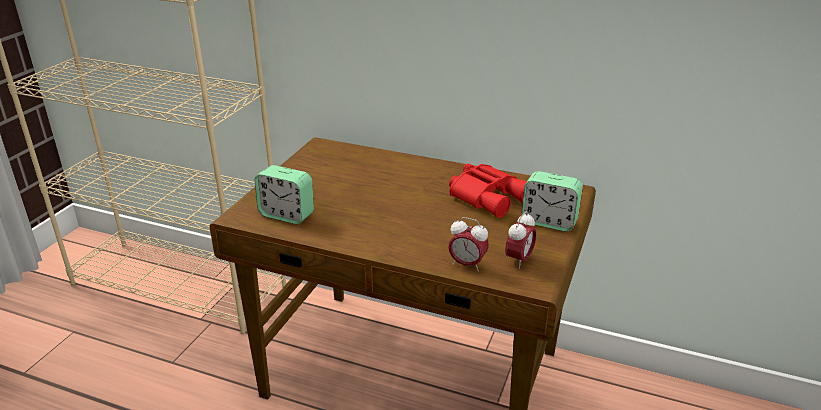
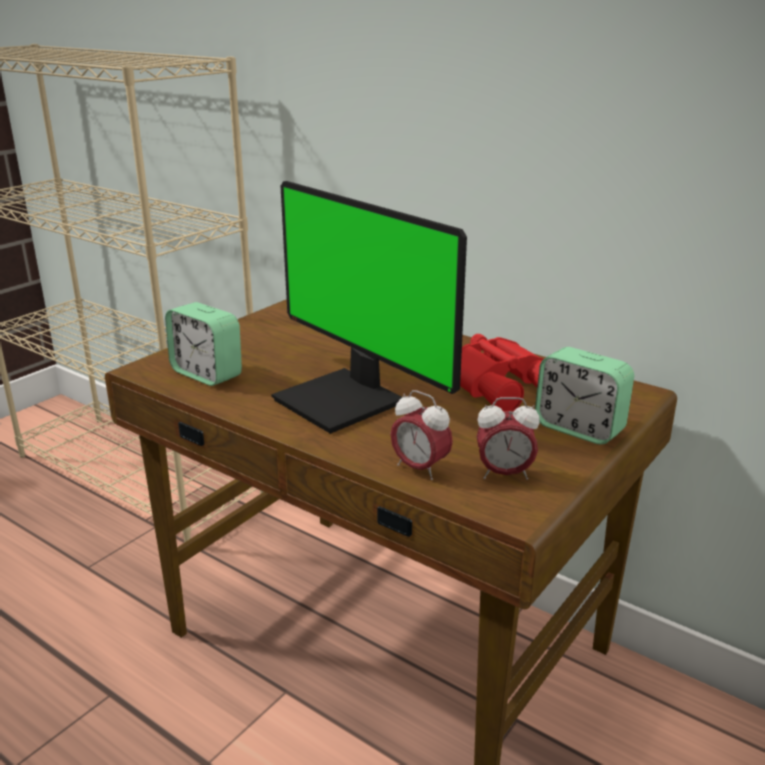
camera: 15 degrees right, 5 degrees down
(393, 222) = (344, 400): none -> monitor
(519, 260) = (504, 474): alarm clock -> alarm clock turned 45 degrees clockwise

